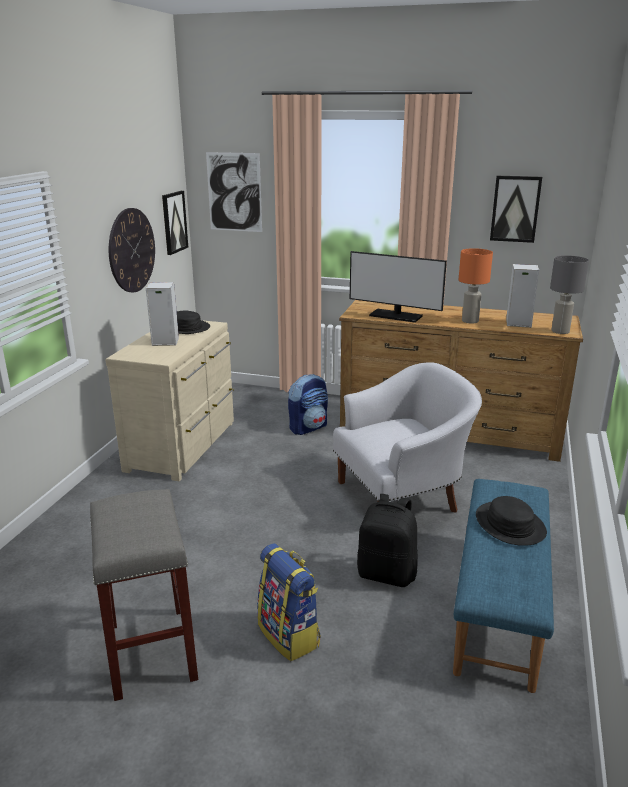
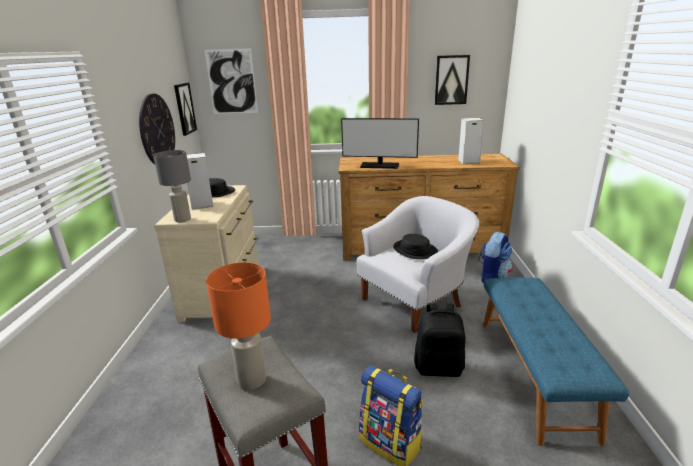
camera: 15 degrees left, 0 degrees up
(308, 427) = (318, 260): backpack -> backpack (492, 277)
(469, 321) = (434, 163): orange table lamp -> orange table lamp (251, 380)
(509, 524) = (539, 311): black hat -> black hat (415, 250)
(560, 331) = (501, 164): grey table lamp -> grey table lamp (183, 220)

